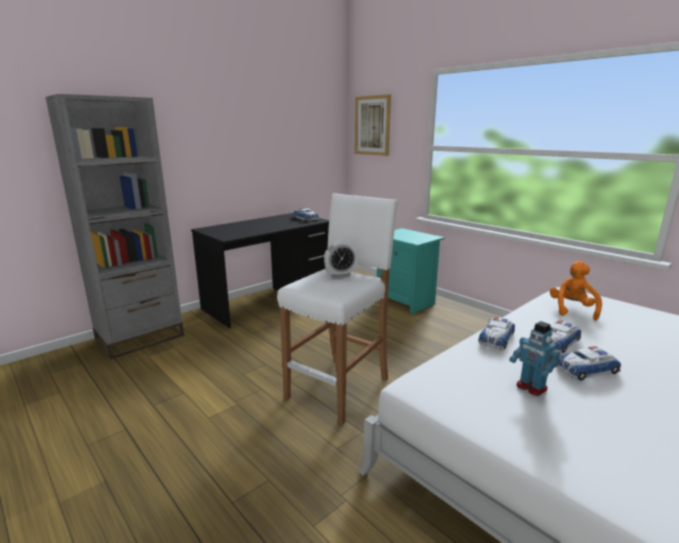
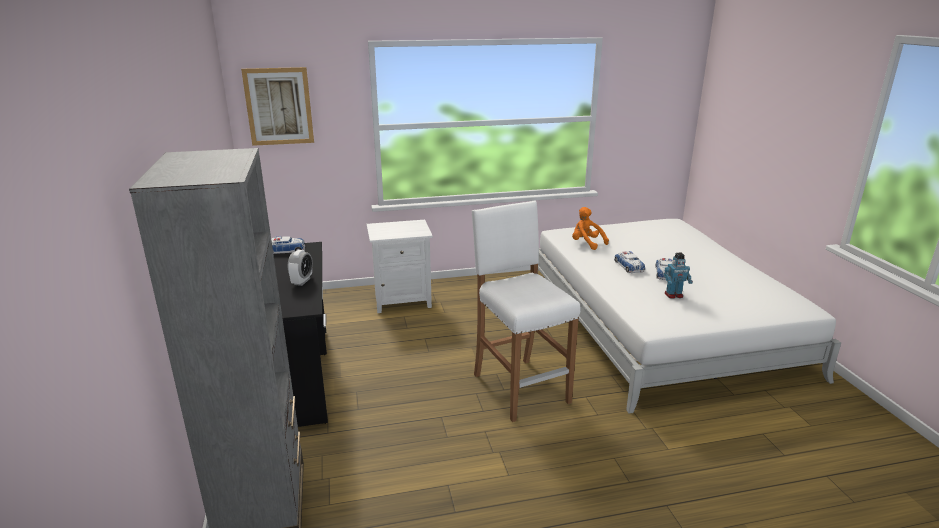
camera: 60 degrees left, 5 degrees up
(340, 275) = (514, 284): alarm clock -> alarm clock (302, 281)
(406, 302) = (402, 300): turquoise nightstand -> white nightstand
(496, 338) = (608, 280): toy car -> none

